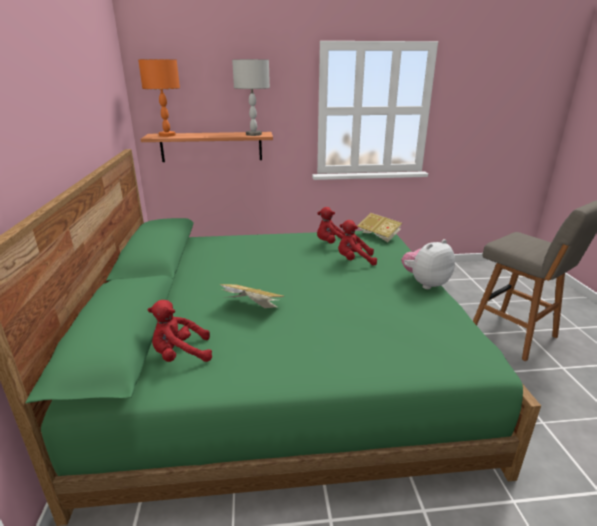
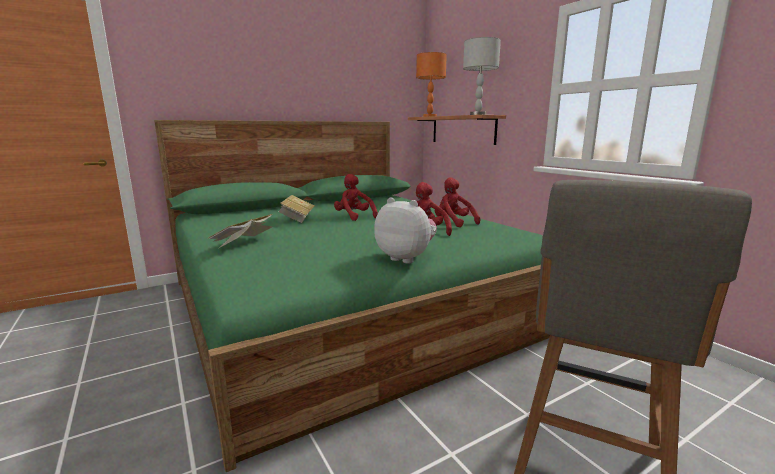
camera: 65 degrees right, 10 degrees down
(180, 355) = (229, 217): red plush toy -> red plush toy (354, 217)
(379, 235) = (513, 233): book -> book (244, 243)

